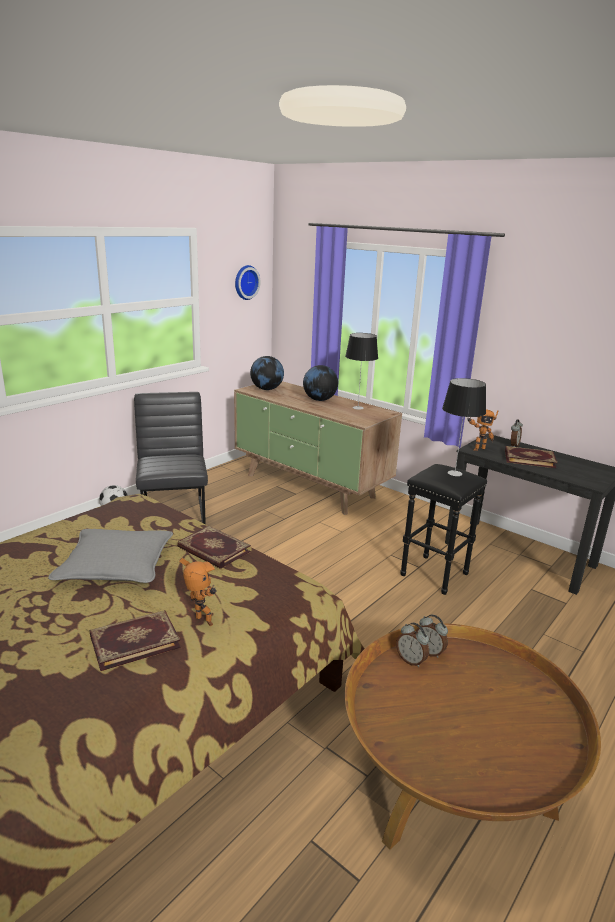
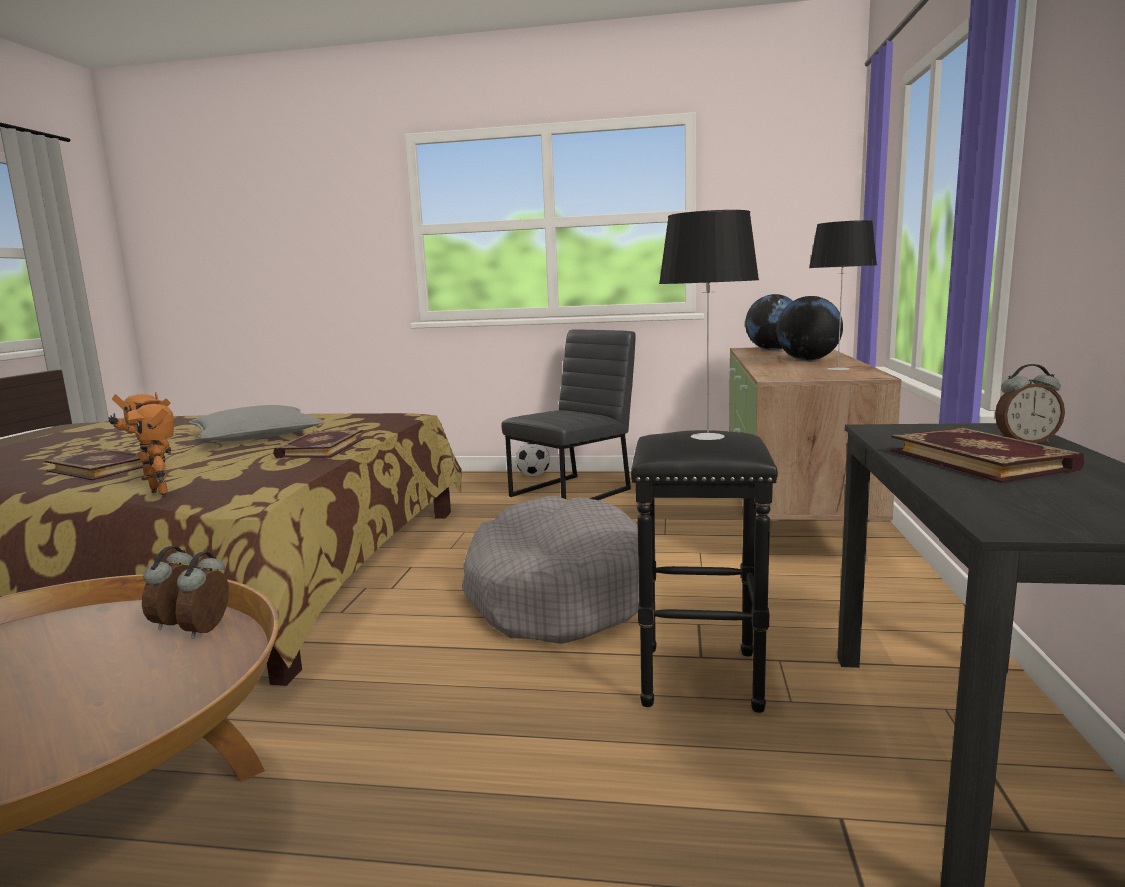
camera: 60 degrees right, 10 degrees down
(245, 282) = (793, 189): wall clock -> none
(320, 573) = (557, 593): none -> grey dog bed
(477, 449) = (899, 430): toy robot -> toy robot (163, 491)

